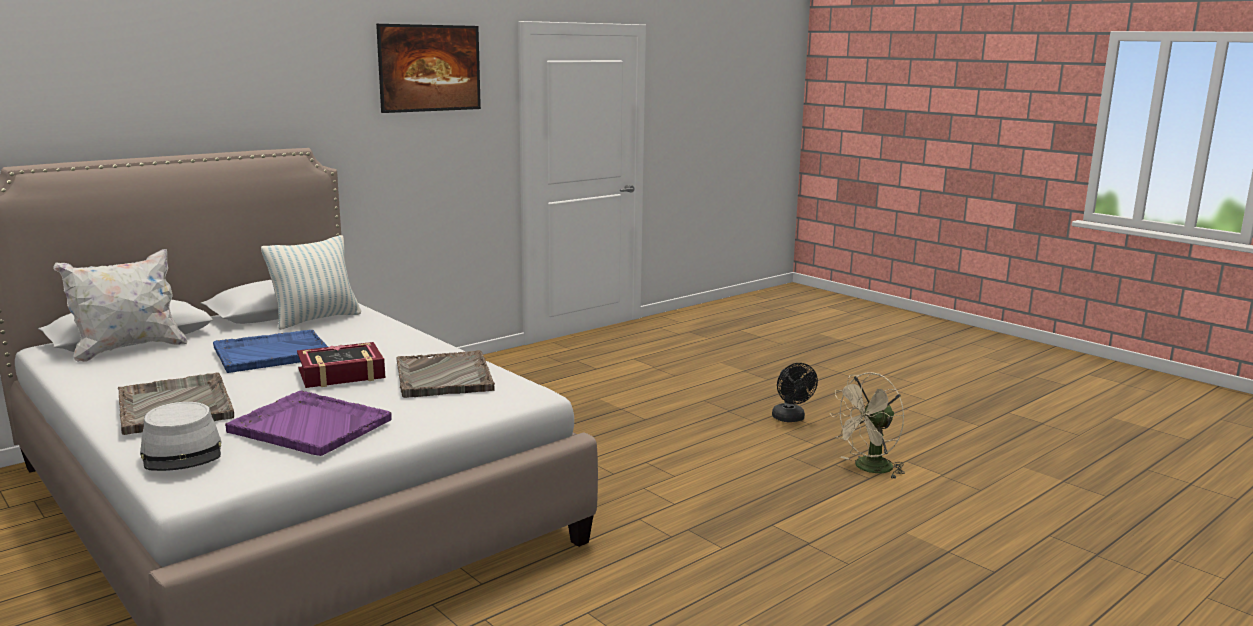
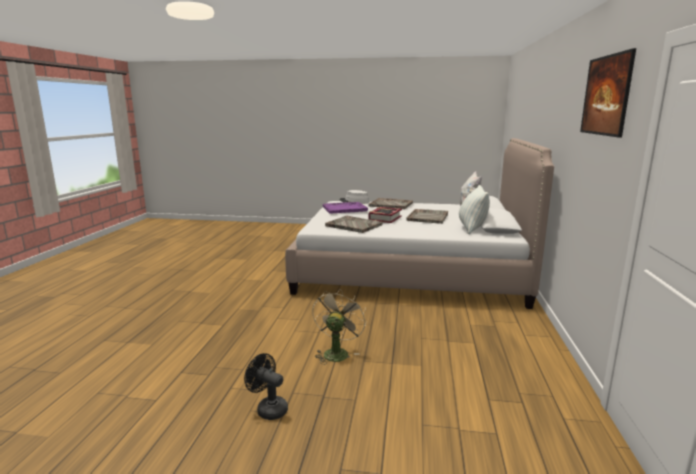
camera: 140 degrees right, 0 degrees up
(271, 353) = (428, 217): blue tray -> grey tray
(868, 469) = (183, 380): beige fan -> beige fan (336, 352)

